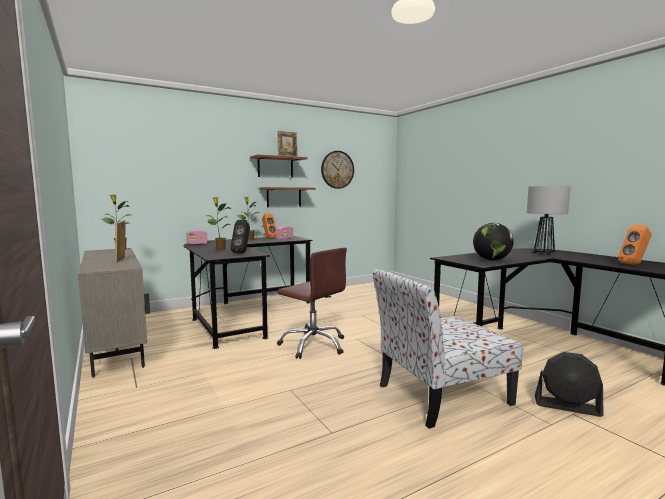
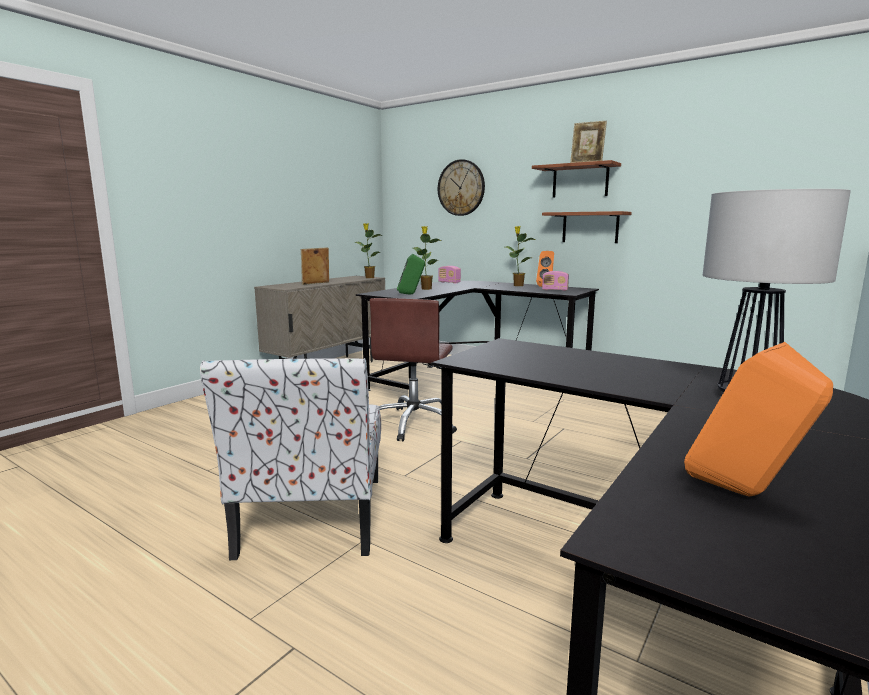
camera: 65 degrees right, 5 degrees up
(242, 253) = (411, 294): black speaker -> green speaker
(337, 169) = (701, 175): wall clock -> wall clock (461, 188)
(441, 395) = (312, 517): chair -> chair turned 135 degrees counterclockwise
(491, 260) = (533, 364): globe -> none
(567, 406) = (320, 642): black fan -> none

